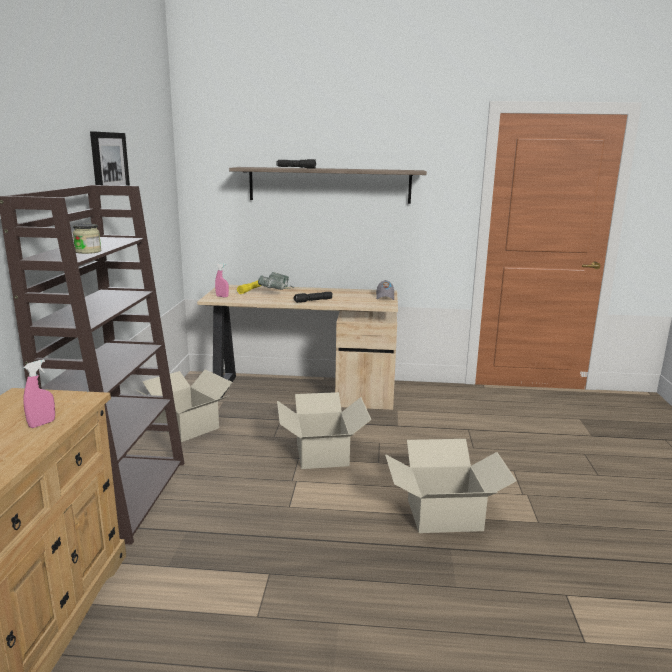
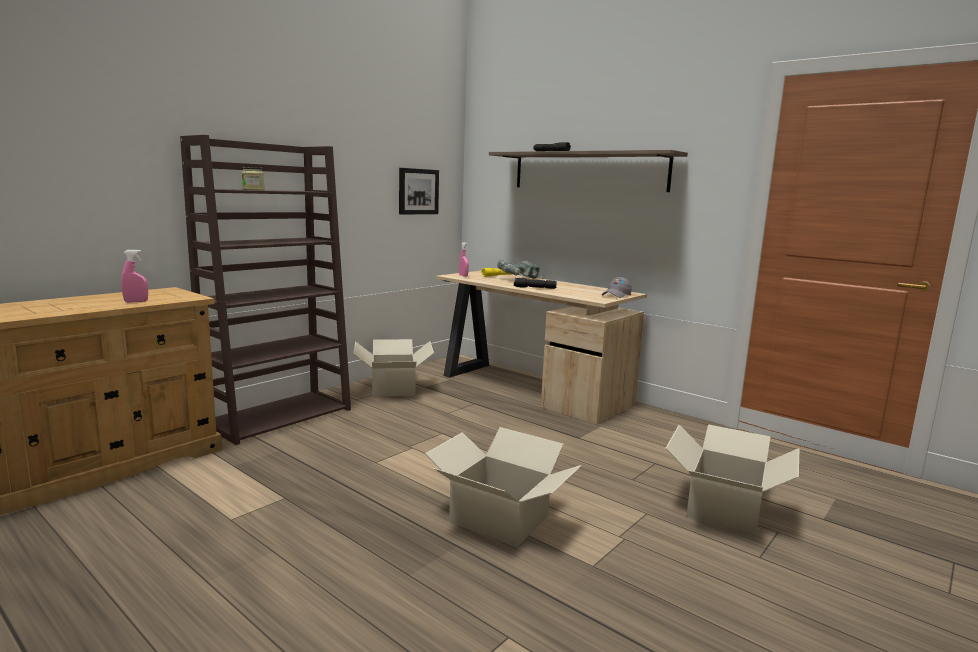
camera: 35 degrees right, 5 degrees down
(109, 162) = (348, 135): picture -> picture (418, 191)
(322, 453) = (468, 436): cardboard box -> cardboard box (725, 508)

